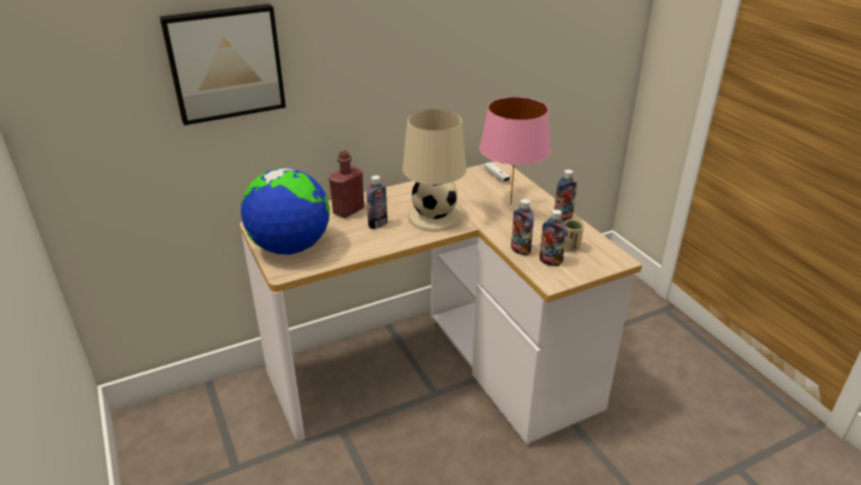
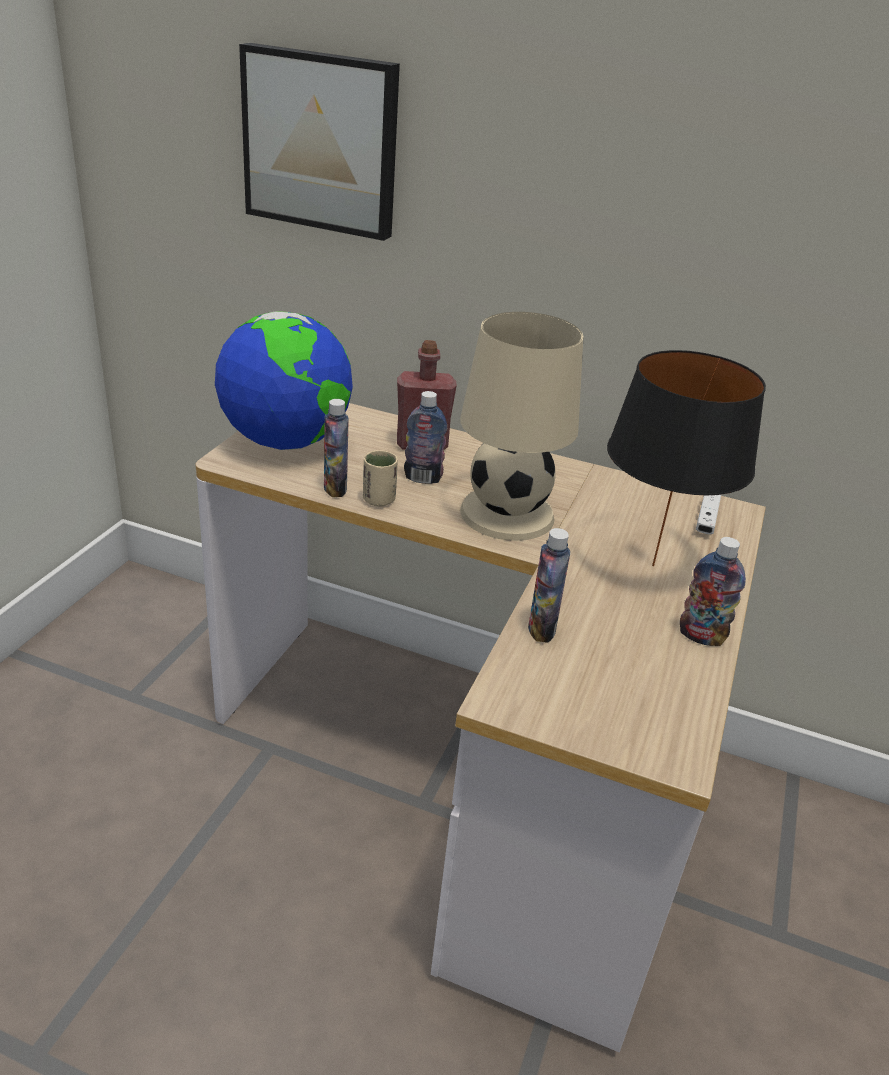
camera: 45 degrees right, 0 degrees up
(511, 204) = (654, 565): pink table lamp -> black table lamp
(550, 261) = (555, 675): bottle -> bottle (335, 488)
(570, 247) = (628, 681): beige cup -> beige cup (378, 500)

